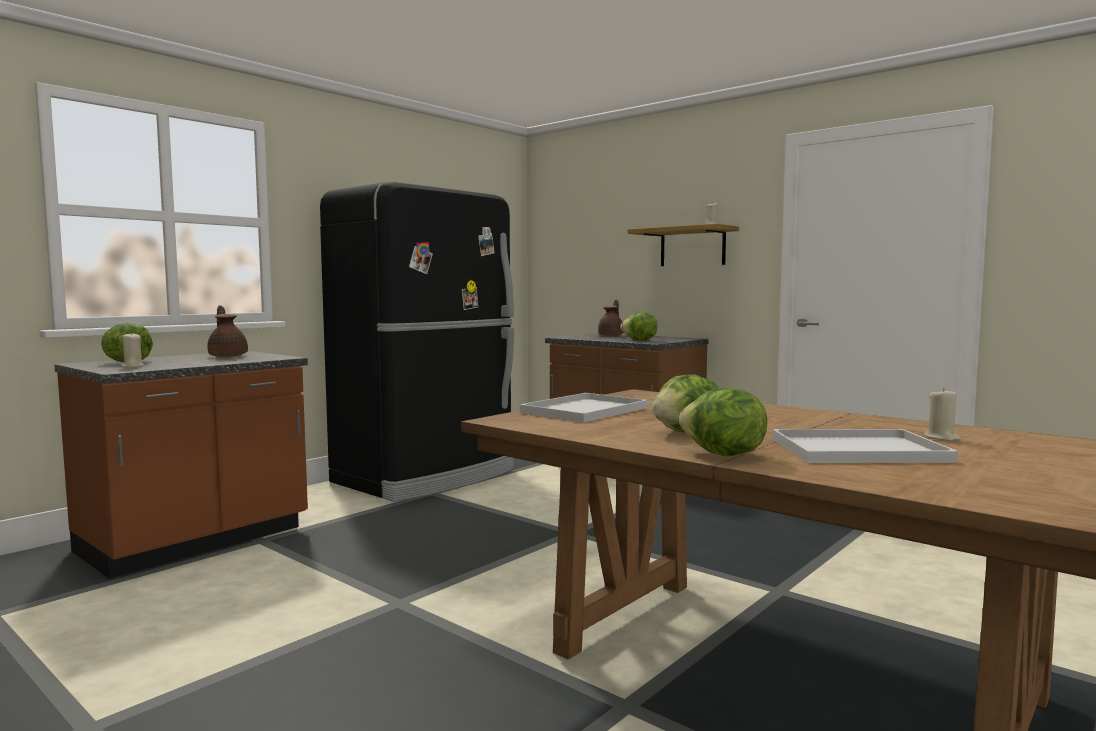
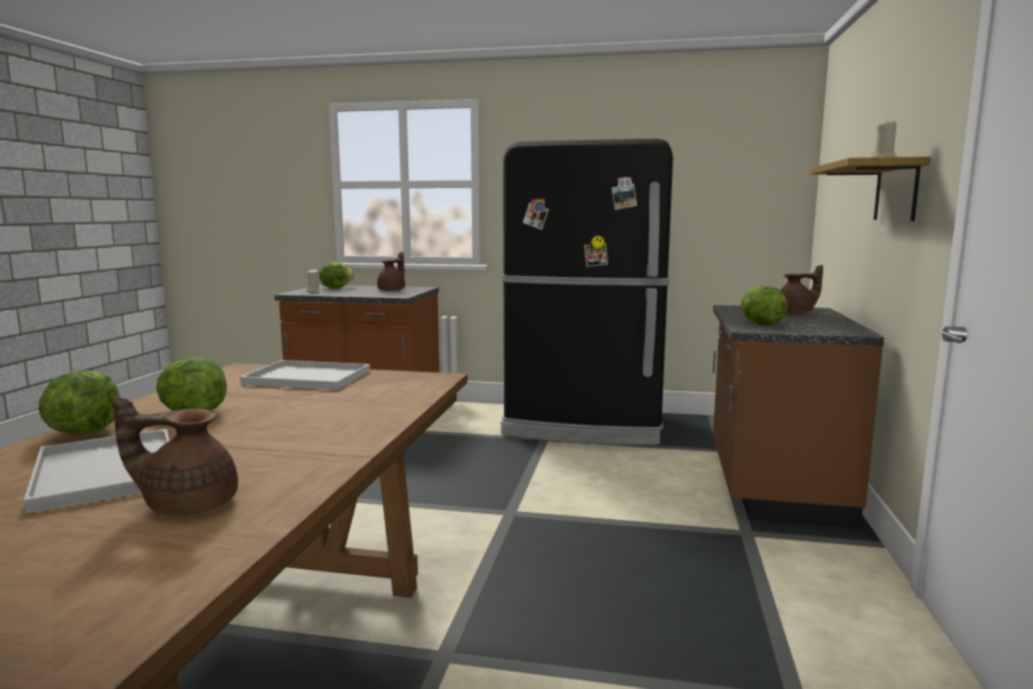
camera: 60 degrees right, 5 degrees up
(941, 438) = (188, 504): beige candle -> brown teapot

